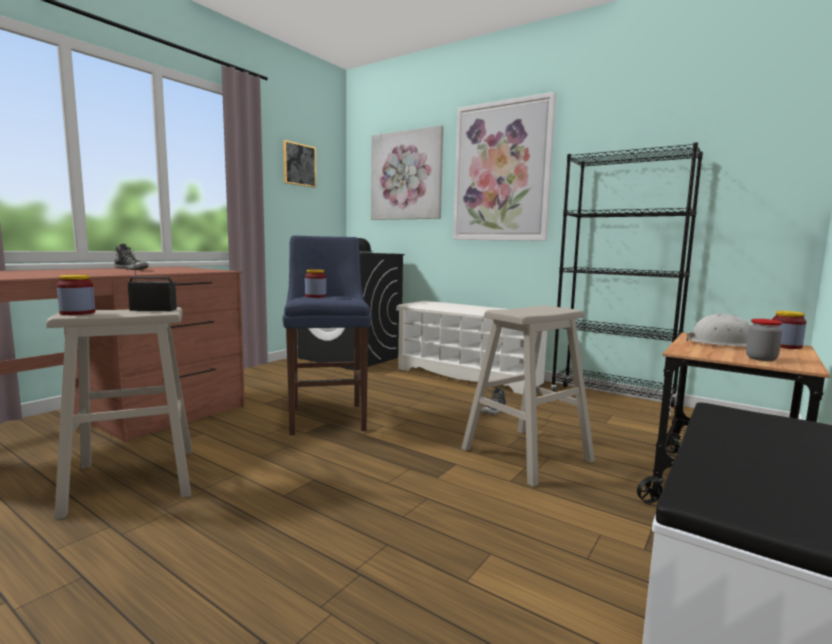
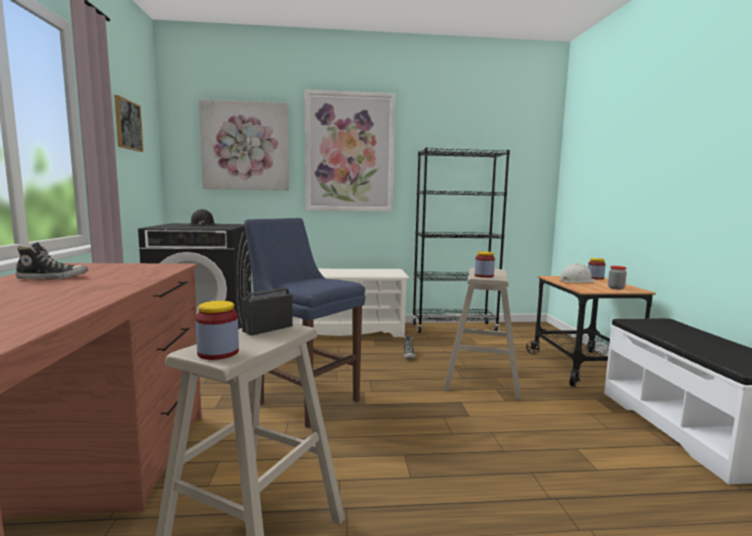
camera: 40 degrees left, 0 degrees up
(315, 296) = (305, 282): jar -> jar (484, 276)

